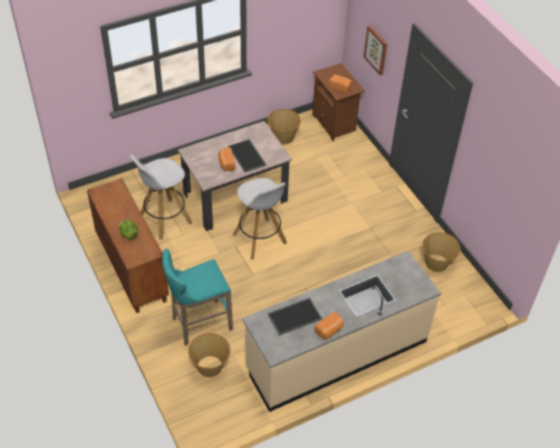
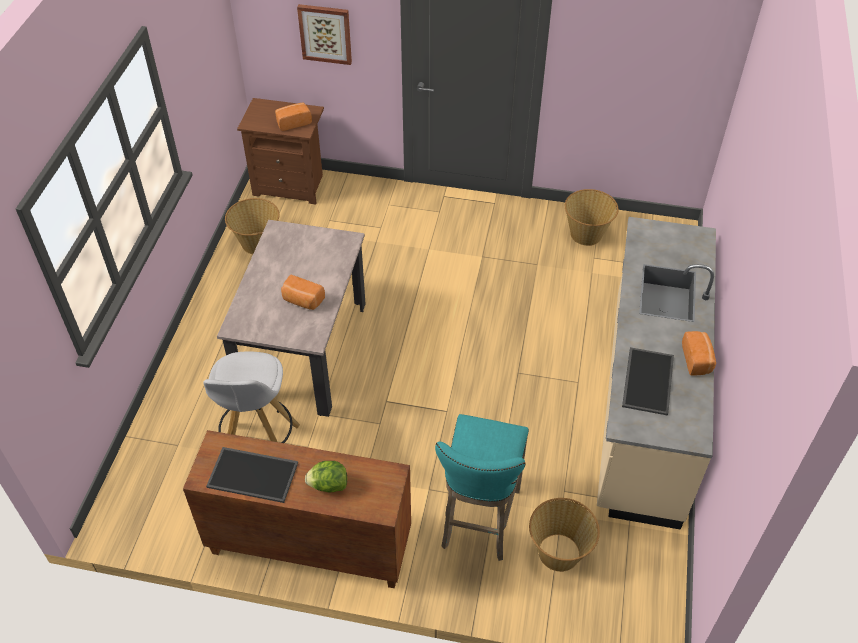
camera: 50 degrees left, 0 degrees up
(247, 156) = (312, 271): tray -> tray (254, 474)
(260, 239) = (399, 368): white stool -> none

